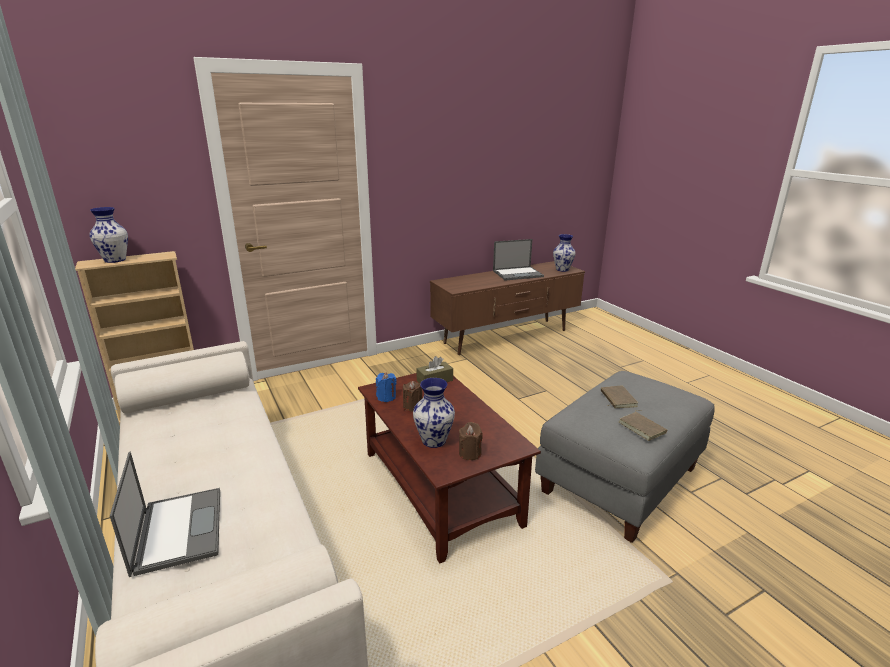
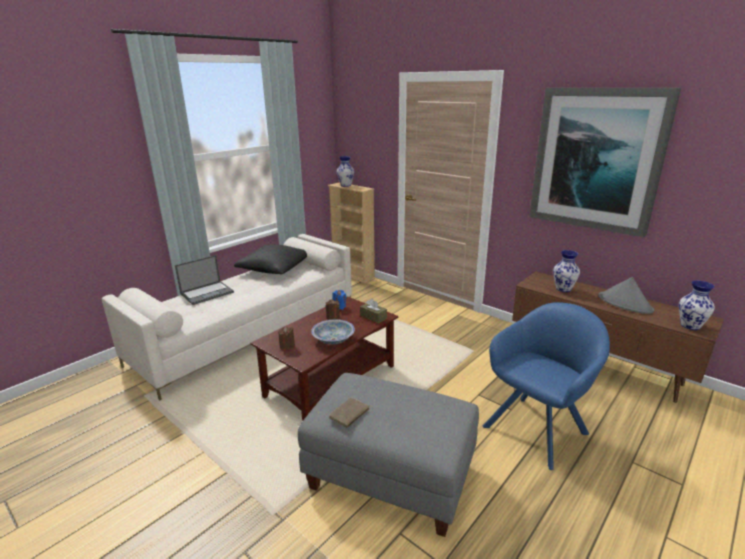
camera: 70 degrees right, 0 degrees up
(167, 434) = (274, 269): none -> black pillow
(434, 441) = (296, 332): vase -> vase (563, 289)
(465, 156) = (597, 160): none -> picture
(474, 416) = (333, 340): none -> bowl
(518, 274) = (625, 303): laptop -> grey hat
(574, 386) = (539, 427): none -> blue armchair
(617, 399) = (393, 397): brown book -> none

